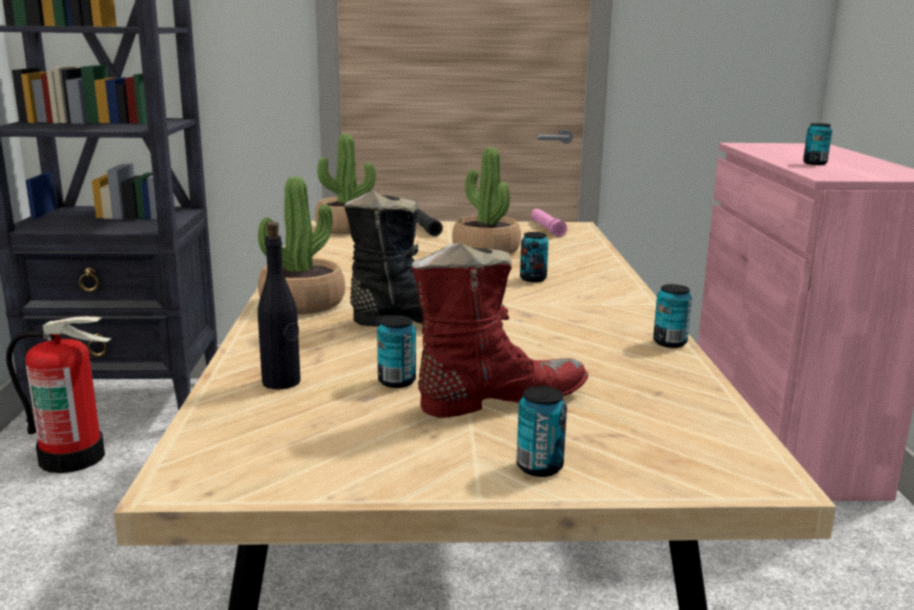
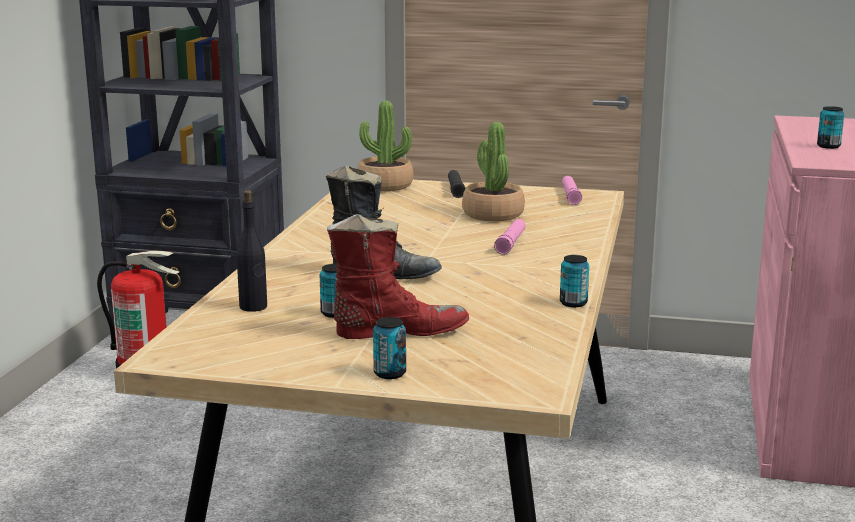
camera: 15 degrees right, 0 degrees up
(302, 303) = (304, 251): potted plant -> none
(533, 279) = (511, 243): can -> pink flashlight

